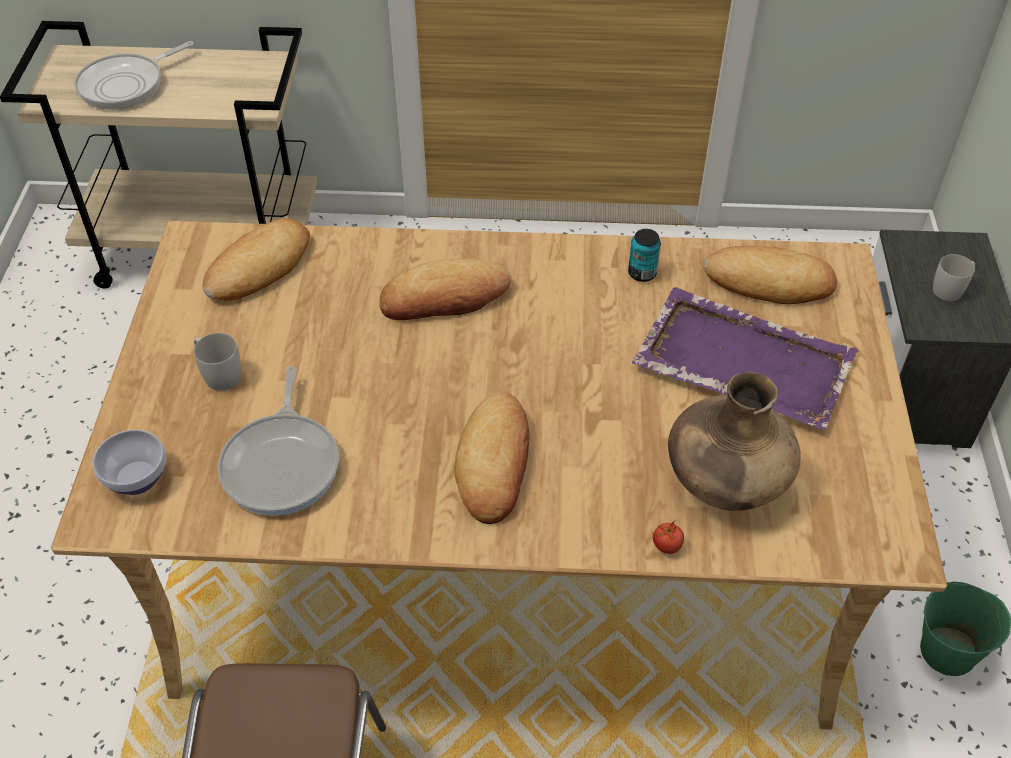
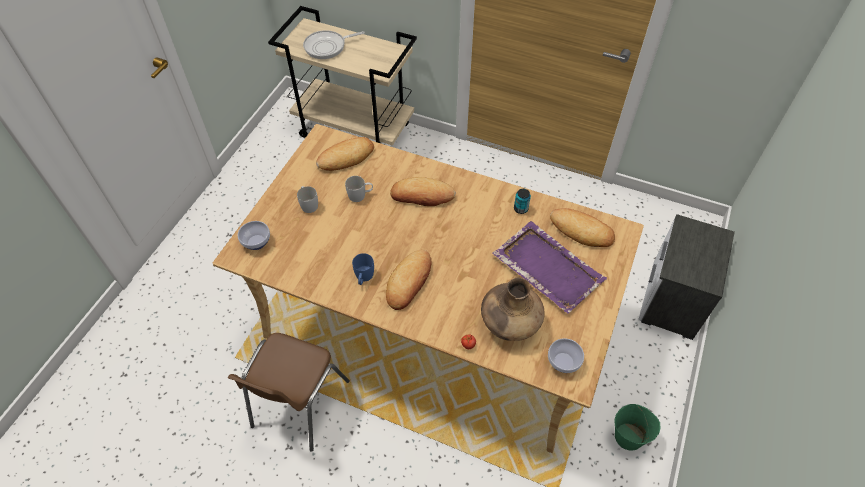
camera: 20 degrees right, 5 degrees up
(283, 463) = (318, 254): frying pan -> none
(398, 481) = (363, 277): none -> blue mug
(860, 521) = (564, 362): none -> bowl
(951, 289) = (698, 256): white mug -> white mug (360, 195)

